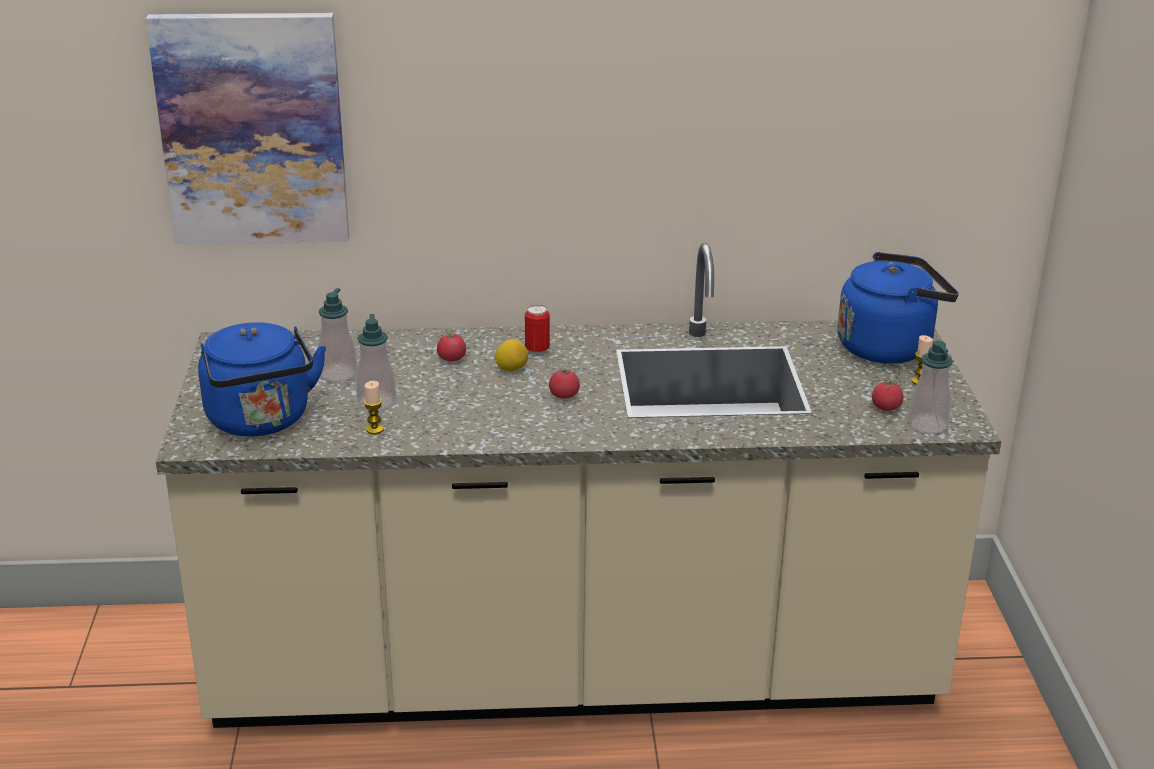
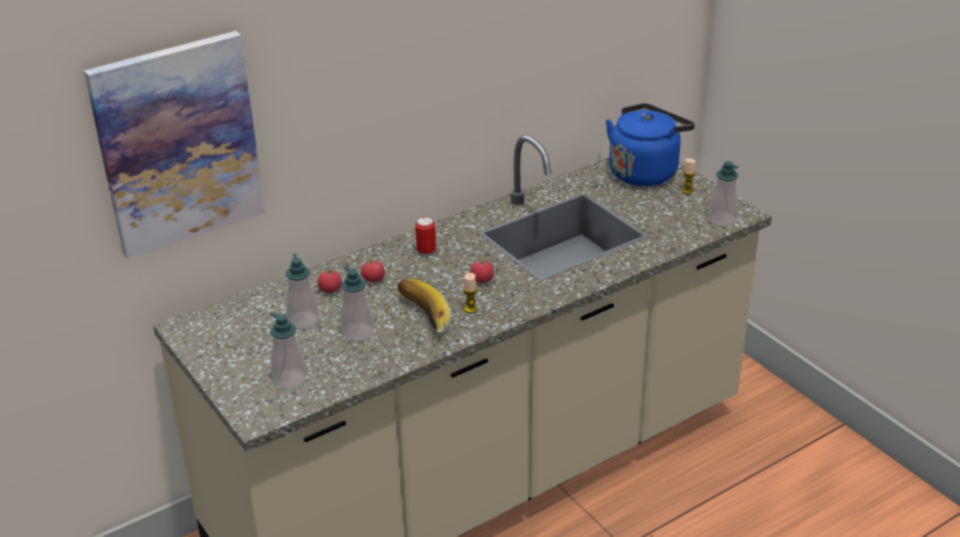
camera: 30 degrees left, 5 degrees up
(261, 421) = (289, 380): blue kettle -> soap dispenser
(374, 429) = (380, 354): candle -> candle (470, 309)
(456, 410) = (421, 318): none -> banana
(511, 369) = (424, 272): lemon -> none
(886, 407) = (687, 216): tomato -> tomato (330, 290)

